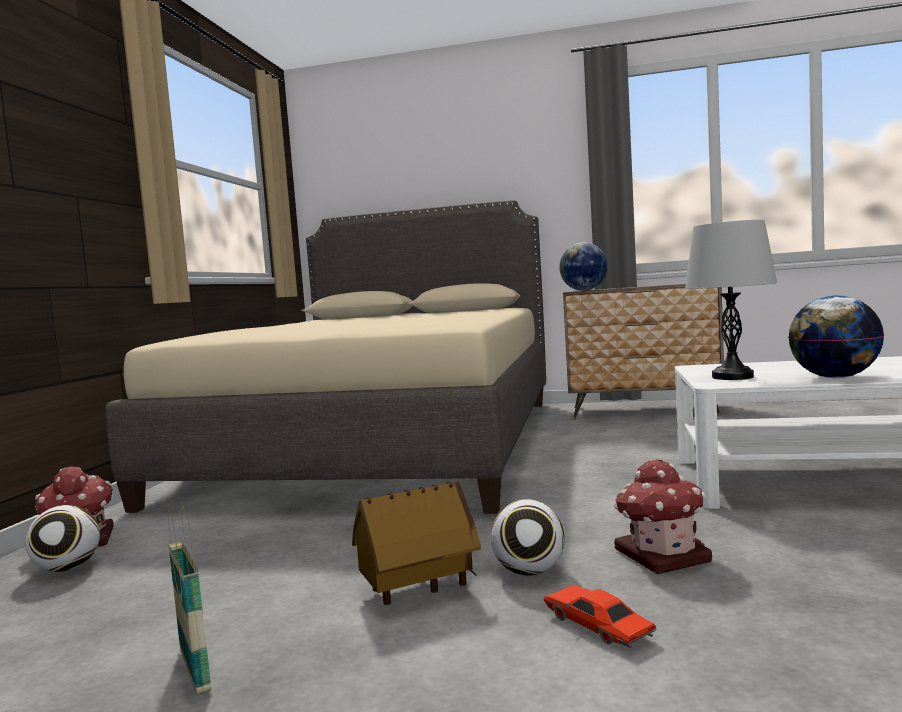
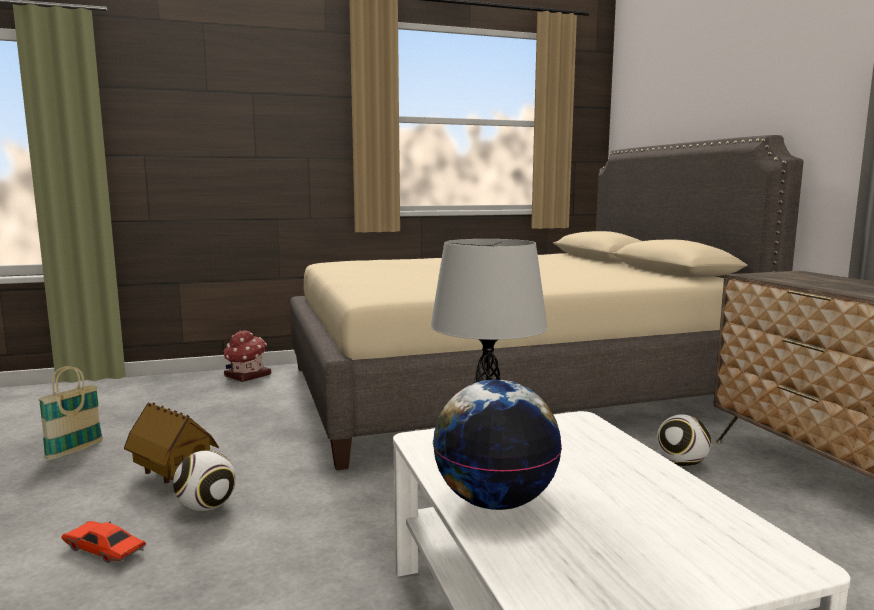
camera: 60 degrees right, 5 degrees up
(67, 568) = (207, 386): football -> football (681, 463)
(584, 290) = (764, 276): globe -> none
(598, 626) = (105, 550): red toy car -> red toy car turned 90 degrees counterclockwise
(661, 555) = (249, 558): toy house -> none

